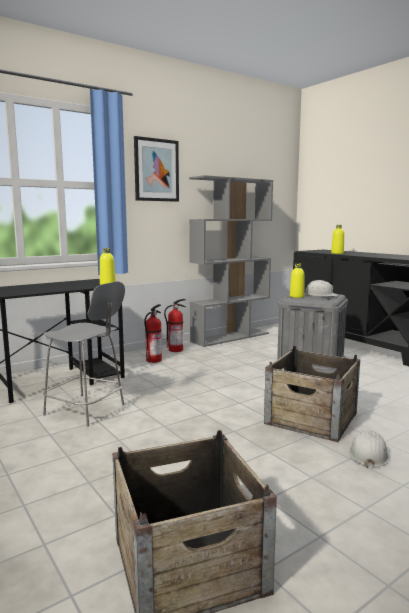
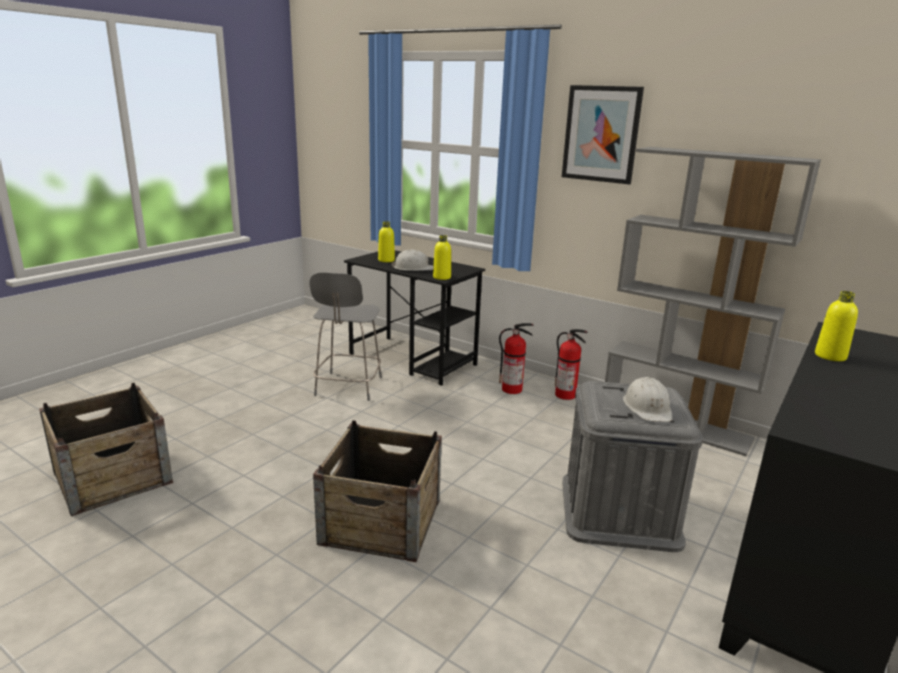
camera: 70 degrees right, 10 degrees up
(296, 296) = (608, 389): yellow bottle -> yellow bottle (386, 260)
(368, 454) = (288, 570): white hard hat -> white hard hat (413, 268)

